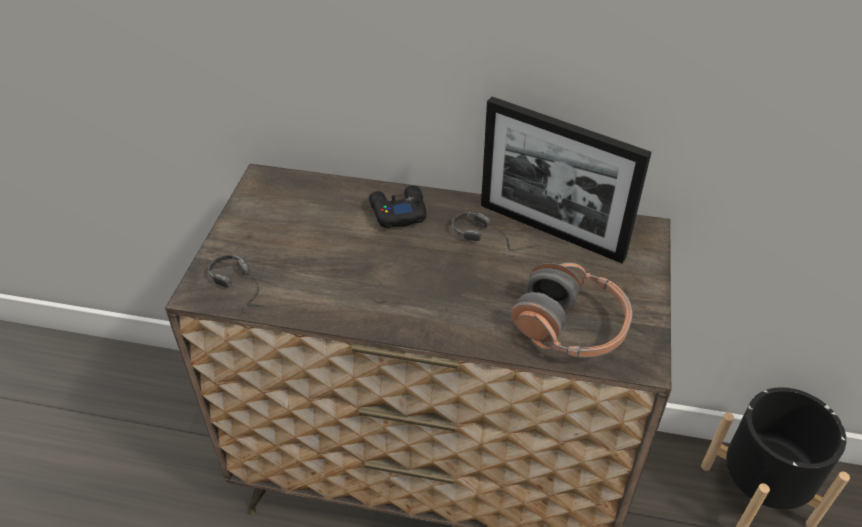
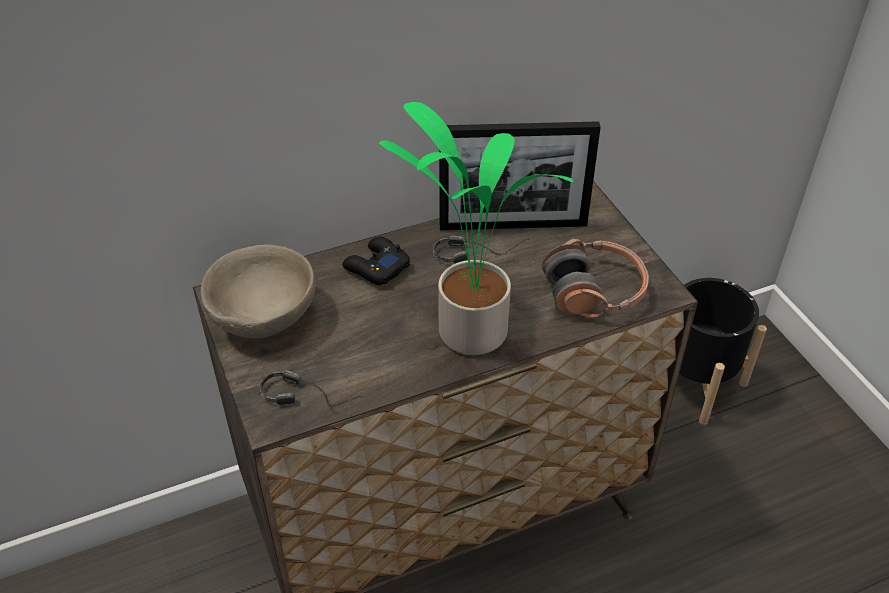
camera: 35 degrees left, 0 degrees up
(275, 209) = (263, 315): none -> beige bowl
(419, 303) = (467, 332): none -> potted plant

